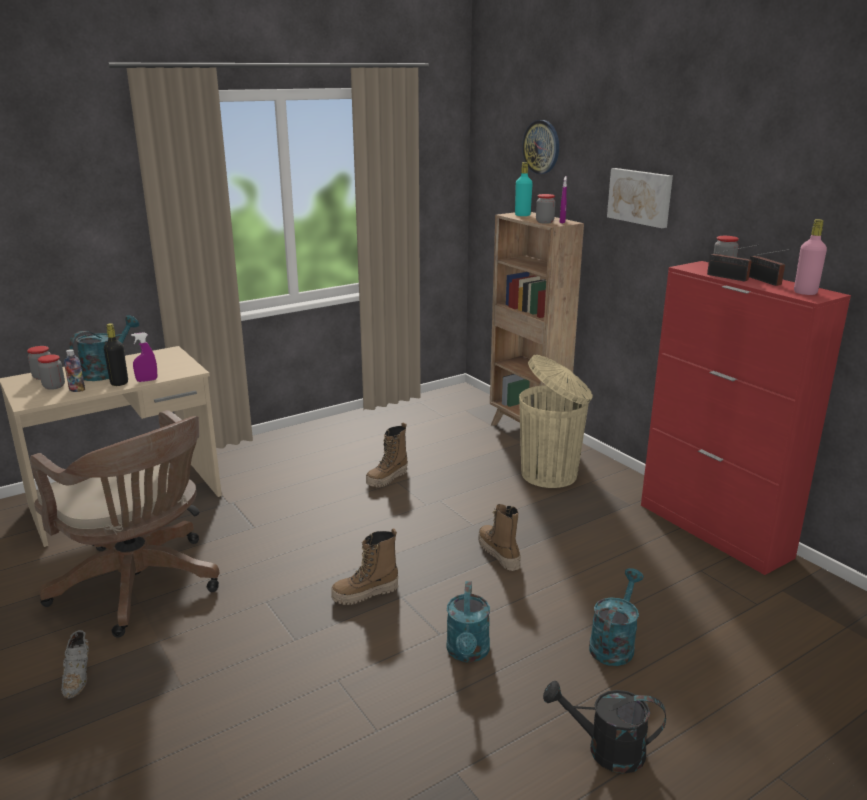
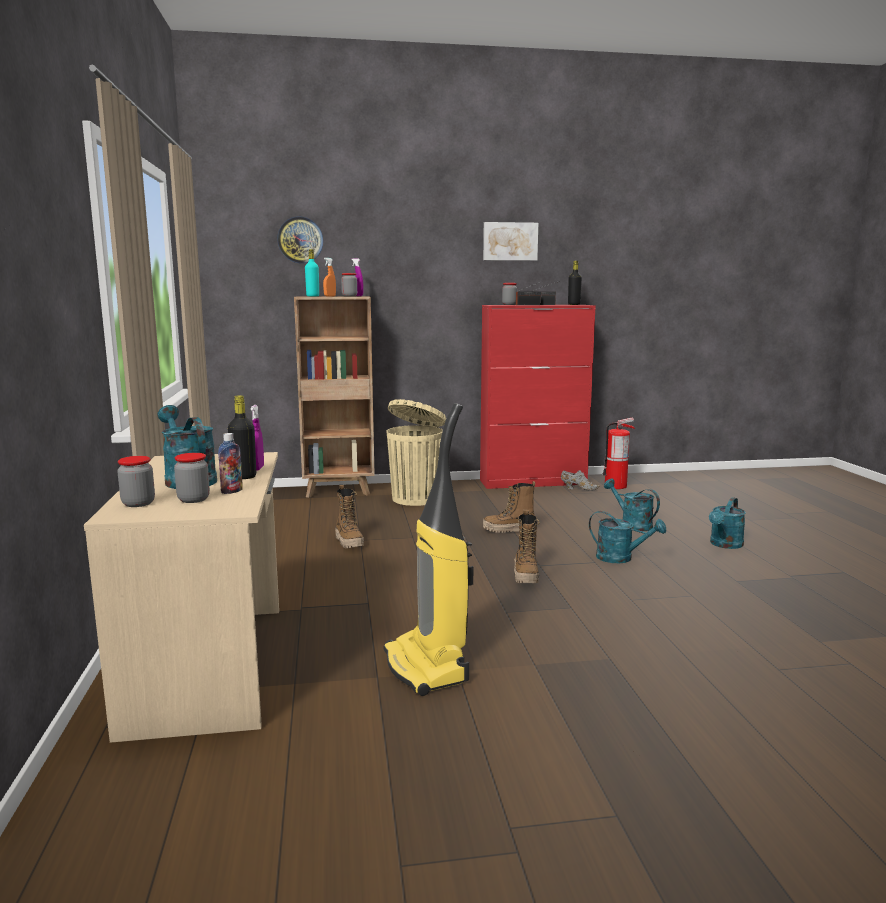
camera: 65 degrees left, 10 degrees down
(78, 676) = (569, 710): grey shoe -> grey shoe (578, 489)
(142, 587) = (427, 667): brown office chair -> vacuum cleaner
(530, 218) = (330, 296): none -> orange spray bottle
(605, 750) = (724, 545): black watering can -> turquoise watering can
(640, 197) = (417, 269): picture -> picture (510, 241)
(791, 602) = (615, 486): none -> fire extinguisher
(805, 293) = (574, 304): pink bottle -> black bottle

